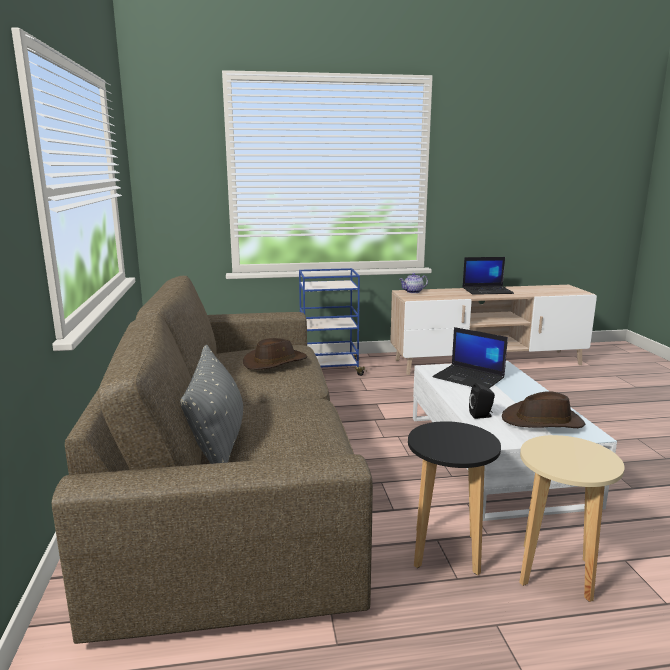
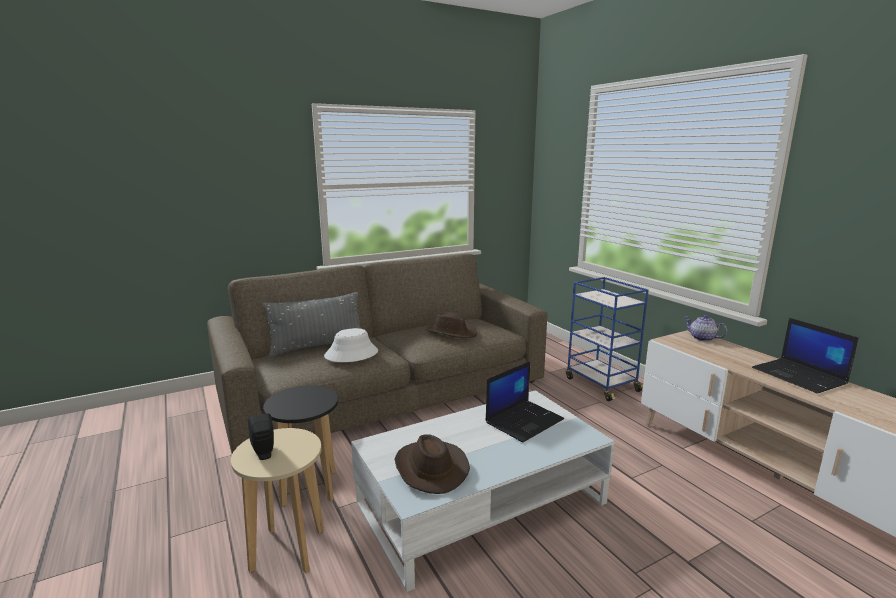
camera: 70 degrees right, 0 degrees up
(292, 415) = (351, 354): none -> white hat
(469, 378) = (524, 420): laptop -> laptop turned 150 degrees counterclockwise
(481, 415) = (425, 433): black speaker -> black speaker (264, 453)

